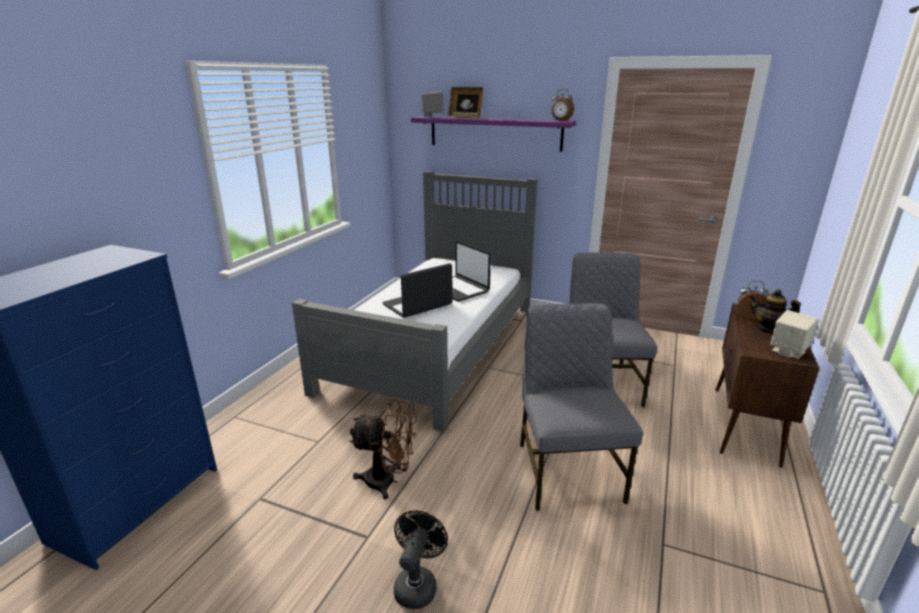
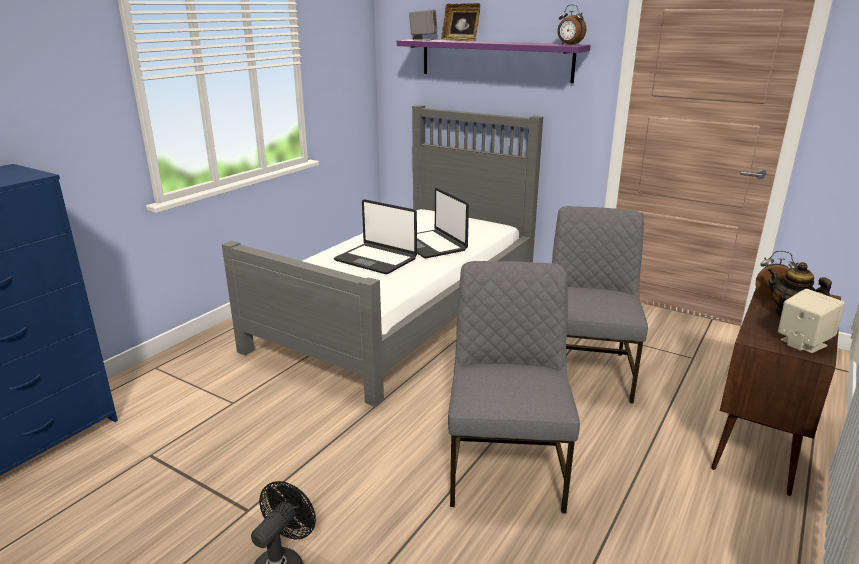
camera: 10 degrees right, 0 degrees up
(388, 481) = (293, 454): brown fan -> none
(418, 305) = (376, 259): laptop -> laptop turned 120 degrees counterclockwise

